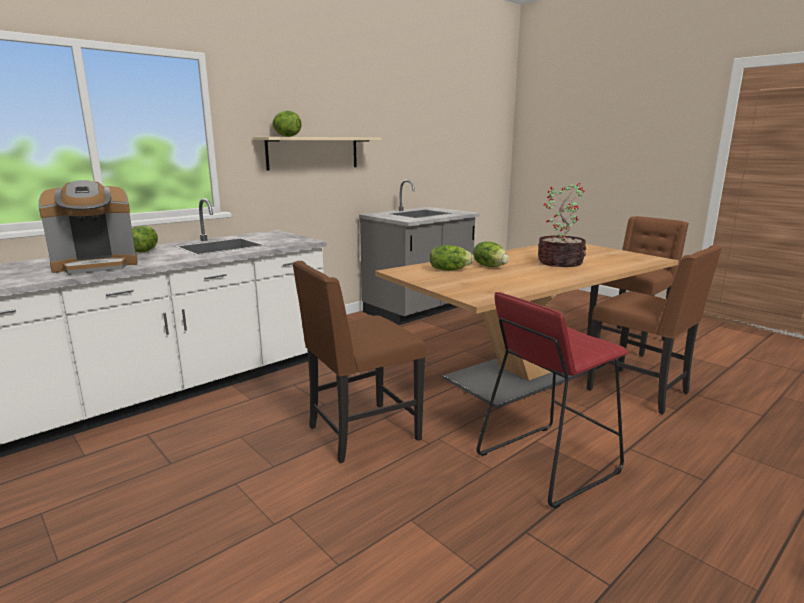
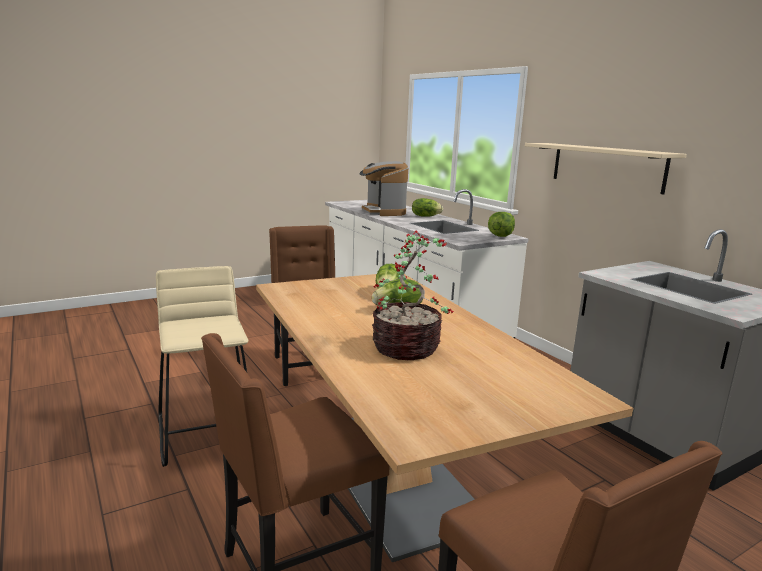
camera: 100 degrees right, 0 degrees up
(286, 136) = (560, 144): lettuce -> lettuce (500, 236)
(547, 463) = (209, 433): red stool -> beige stool

